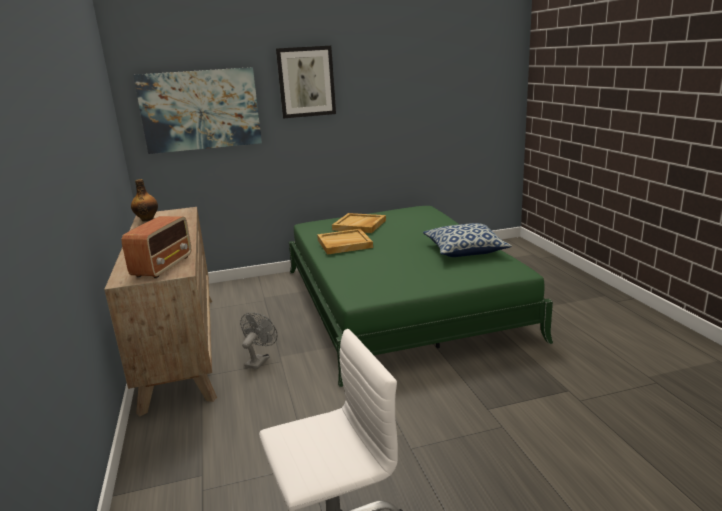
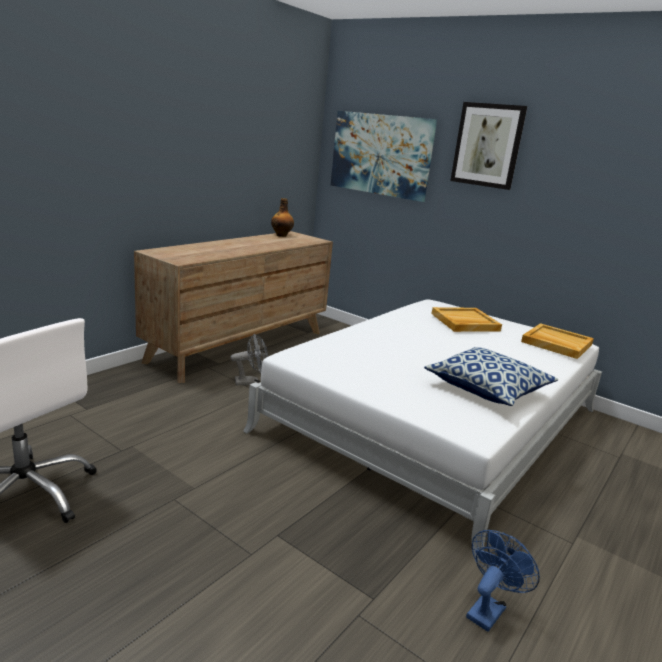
camera: 50 degrees right, 0 degrees up
(163, 266) = (188, 255): radio -> none
(344, 244) = (405, 325): beige tray -> beige tray (556, 343)
(399, 302) = (435, 420): green bed -> white bed
(592, 355) = (488, 609): none -> blue fan

